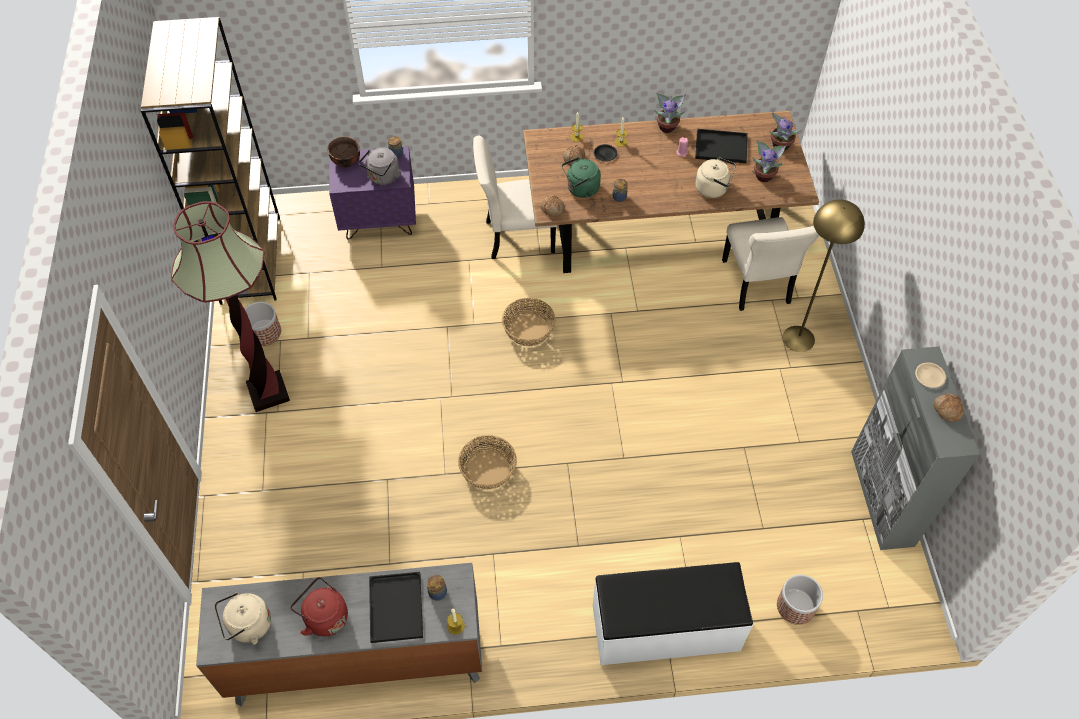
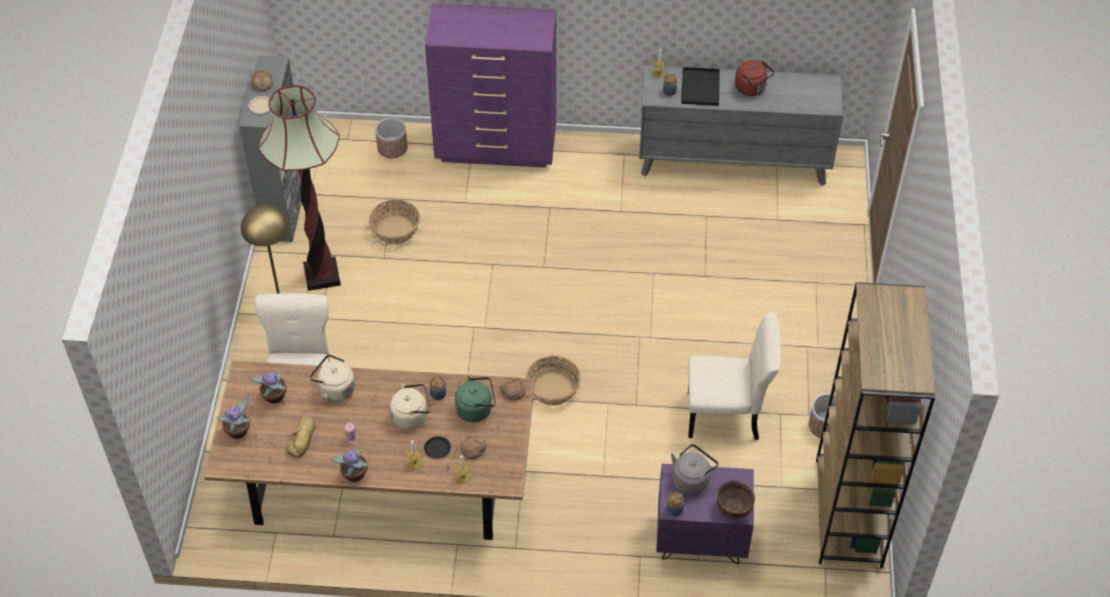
camera: 170 degrees left, 5 degrees down
(247, 626) = (806, 90): beige kettle -> beige kettle (412, 416)
(268, 392) = (817, 365): floor lamp -> floor lamp (322, 275)
(488, 470) = (614, 271): basket -> basket (395, 230)
(516, 236) = (545, 496): beige chair -> beige chair (726, 416)
(665, 629) = (496, 147): white bench -> purple dresser
(722, 146) = (303, 439): black tray -> bread

